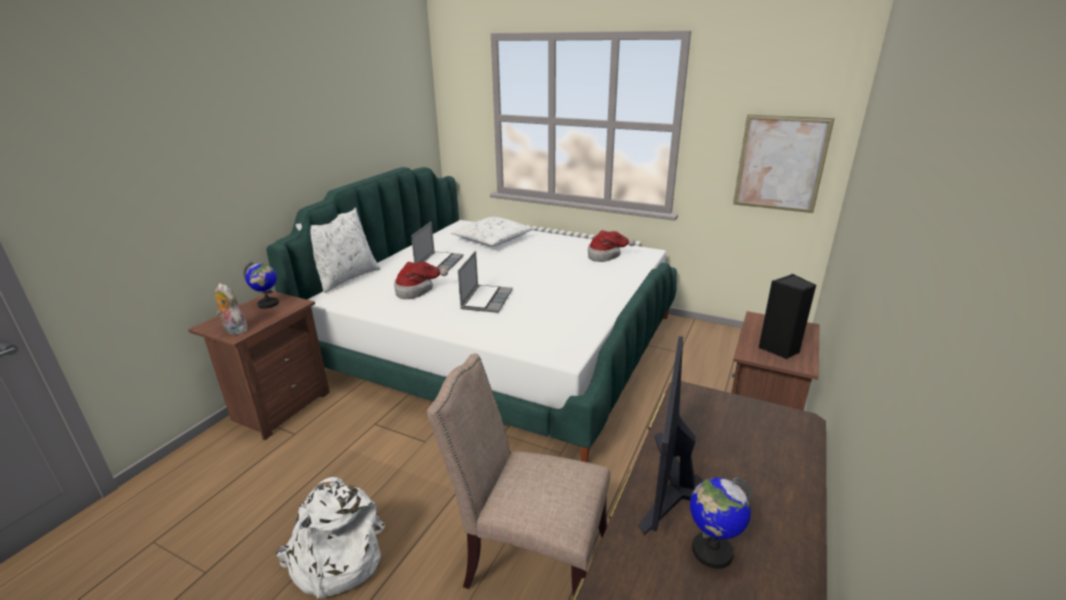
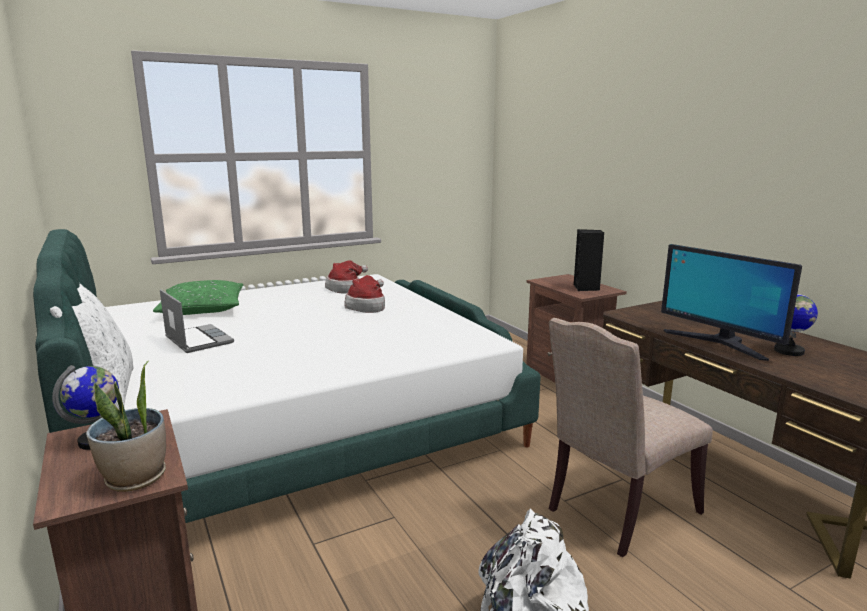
camera: 55 degrees left, 10 degrees down
(234, 330) = (135, 478): plush toy -> potted plant
(417, 290) = (242, 364): hat -> hat (367, 306)
(486, 299) = (335, 342): laptop -> none
(492, 239) = (202, 308): white pillow -> green pillow
(780, 164) = (450, 177): picture -> none

